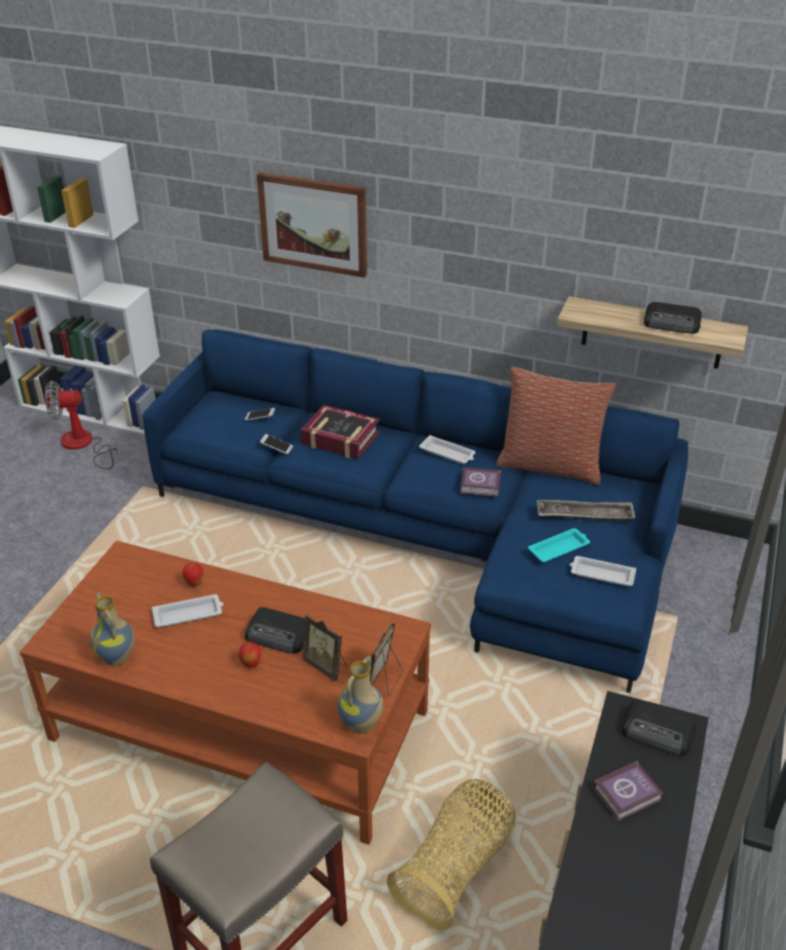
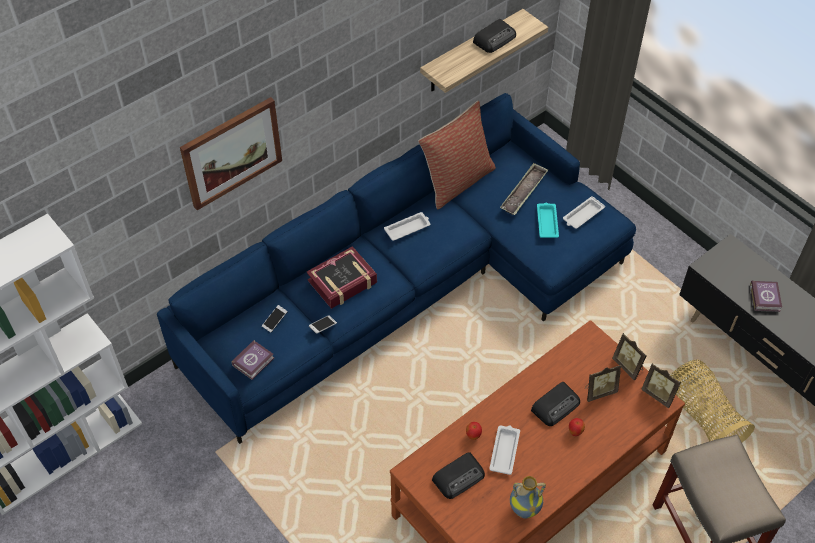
camera: 60 degrees left, 15 degrees up
(83, 445) = (115, 478): fan -> none
(361, 725) = (659, 394): vase -> picture frame
(481, 486) = (458, 228): book -> book (254, 361)
(658, 732) = (730, 260): radio -> radio (459, 477)

